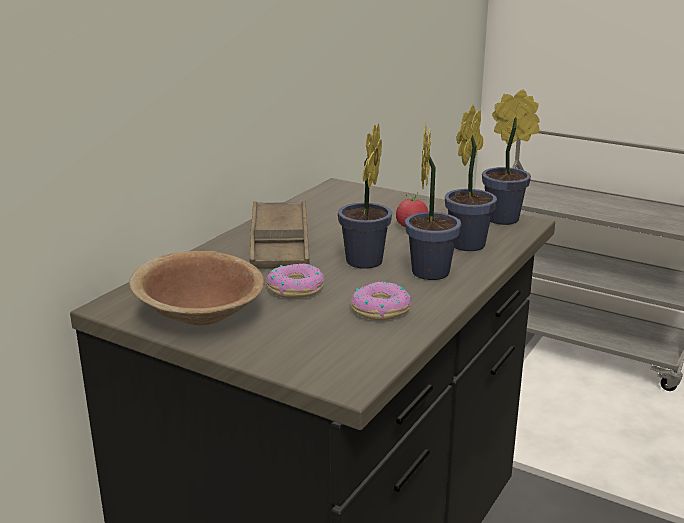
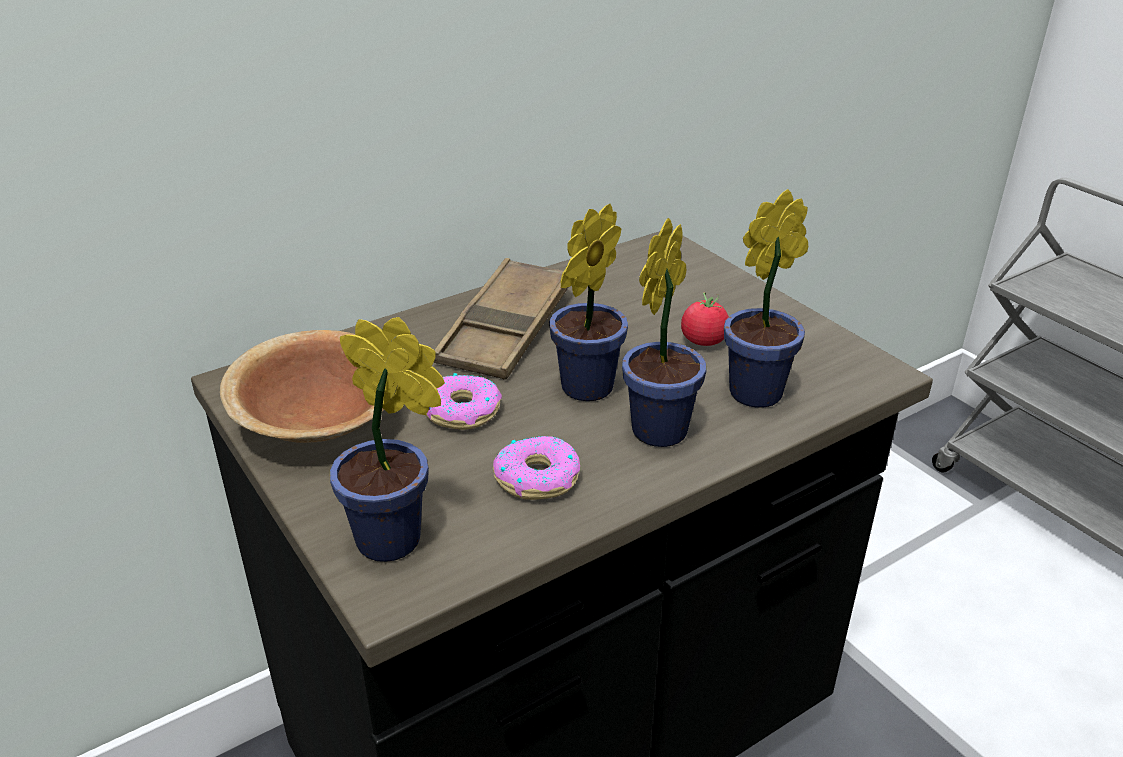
camera: 25 degrees right, 10 degrees up
(507, 219) = (857, 358): potted plant -> potted plant (397, 542)

